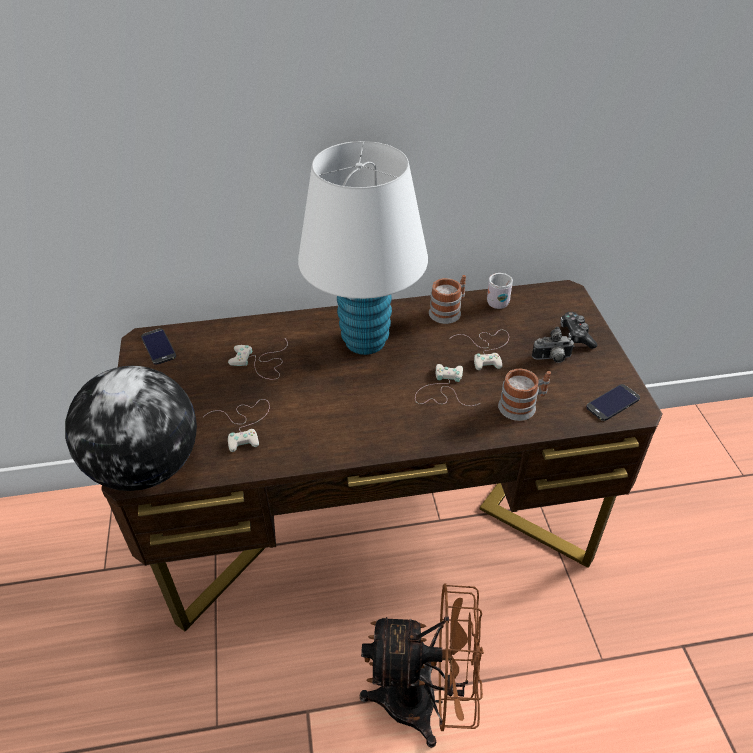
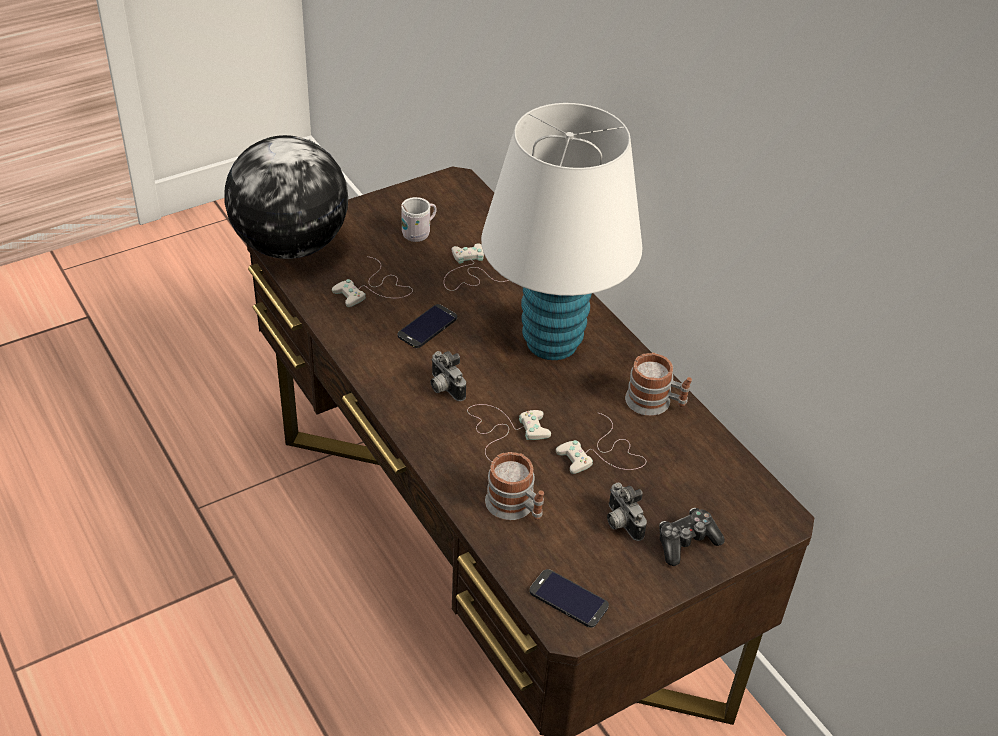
camera: 65 degrees right, 0 degrees up
(158, 347) = (452, 194): phone -> phone (427, 326)
(385, 412) = (444, 388): none -> camera
(425, 701) = (279, 679): brown fan -> none
(495, 301) = (706, 445): white mug -> white mug (419, 233)

